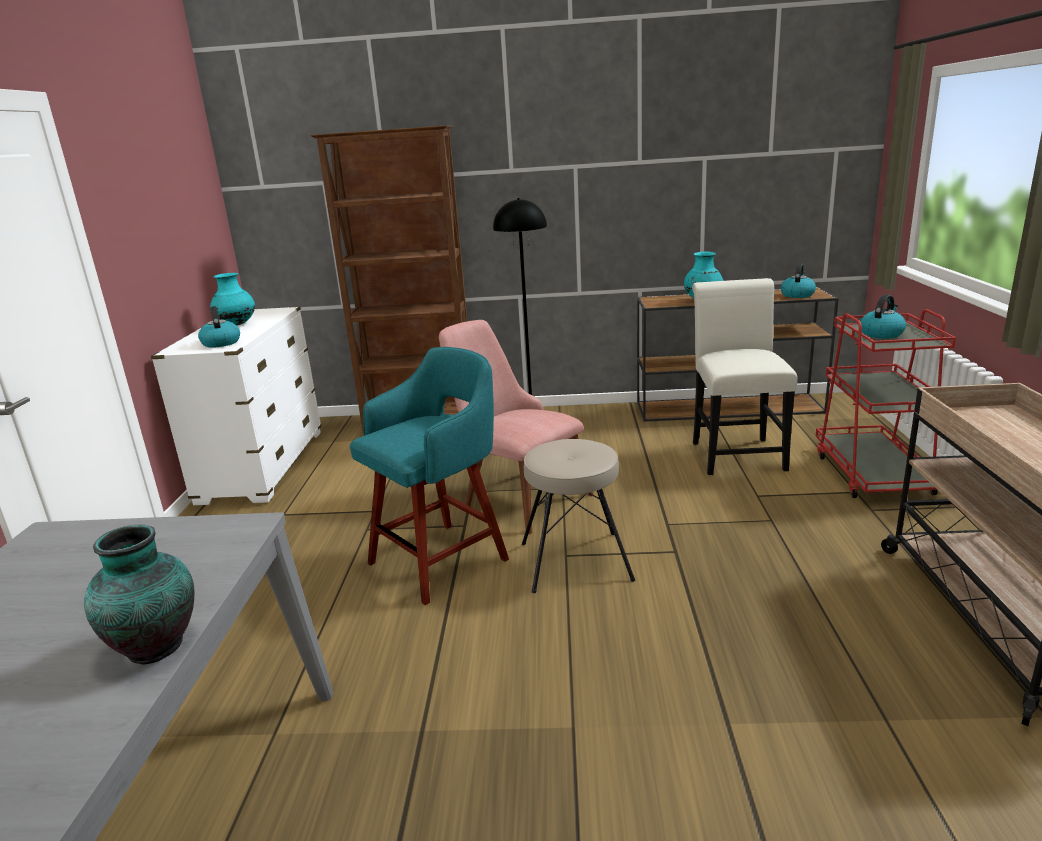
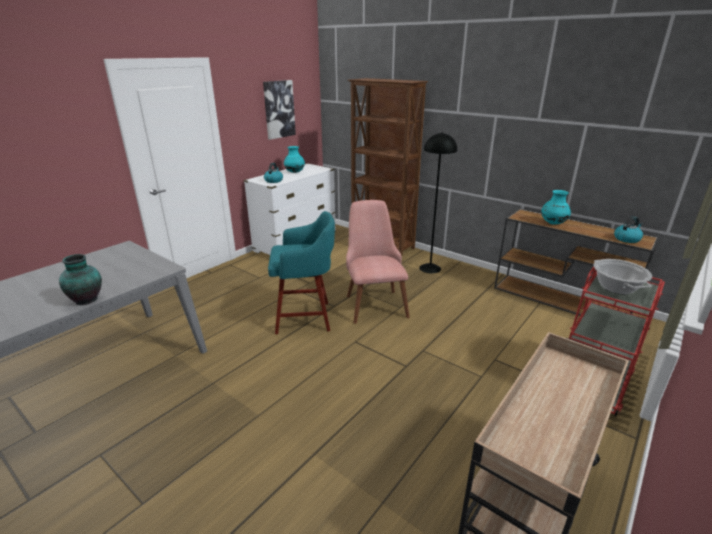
camera: 35 degrees right, 5 degrees up
(172, 206) = (279, 109): none -> picture
(575, 560) = (355, 346): beige stool -> none
(735, 453) = (520, 329): white chair -> none
(881, 333) = (616, 287): kettle -> cooking pot

